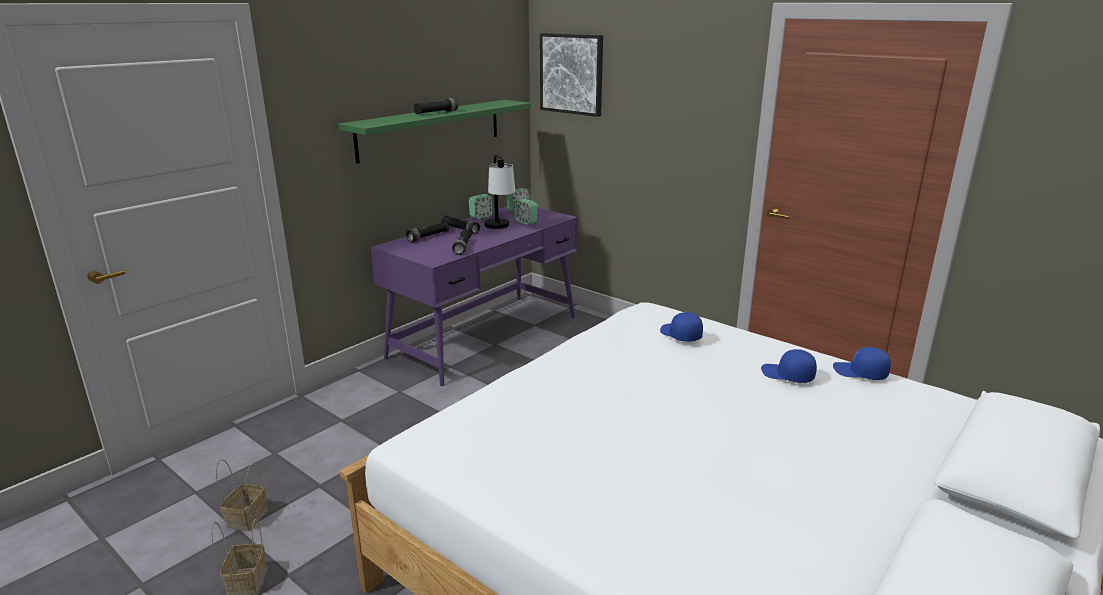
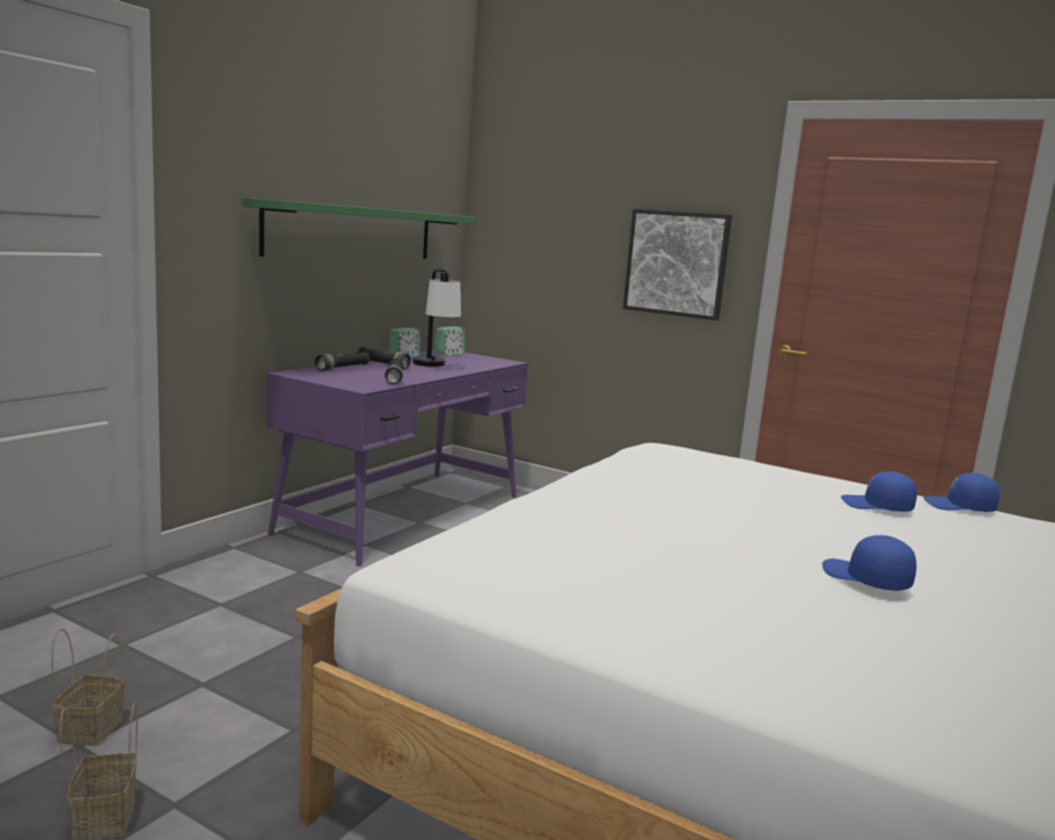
camera: 10 degrees left, 10 degrees down
(436, 113) = (365, 207): black flashlight -> none
(526, 222) = (465, 363): alarm clock -> none
(571, 74) = (524, 188): picture -> picture (676, 263)
(680, 335) = (721, 467): blue cap -> blue cap (865, 579)

